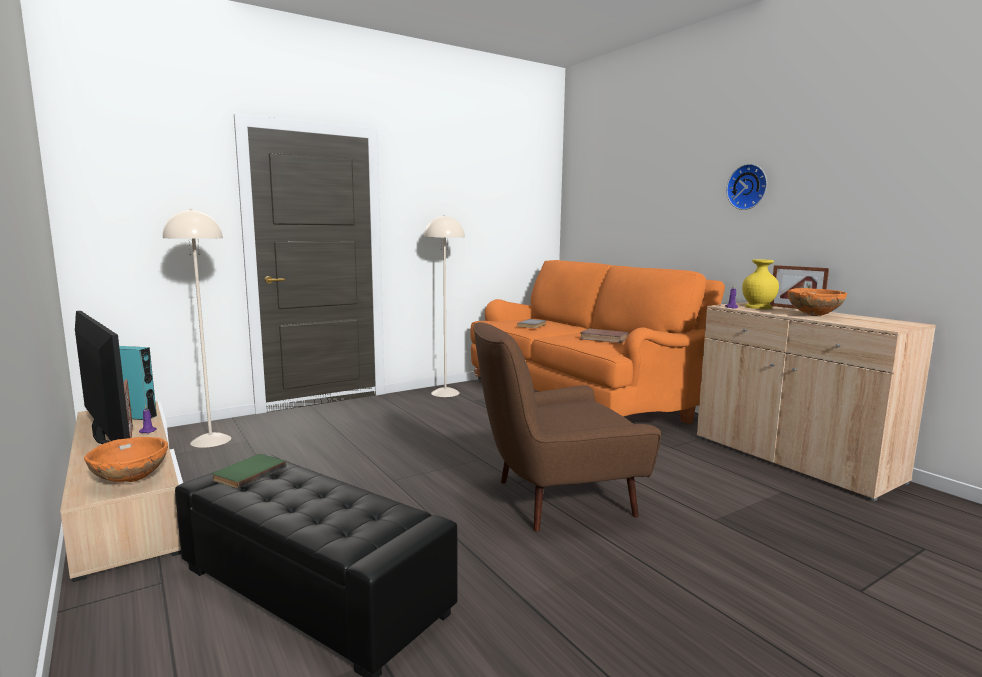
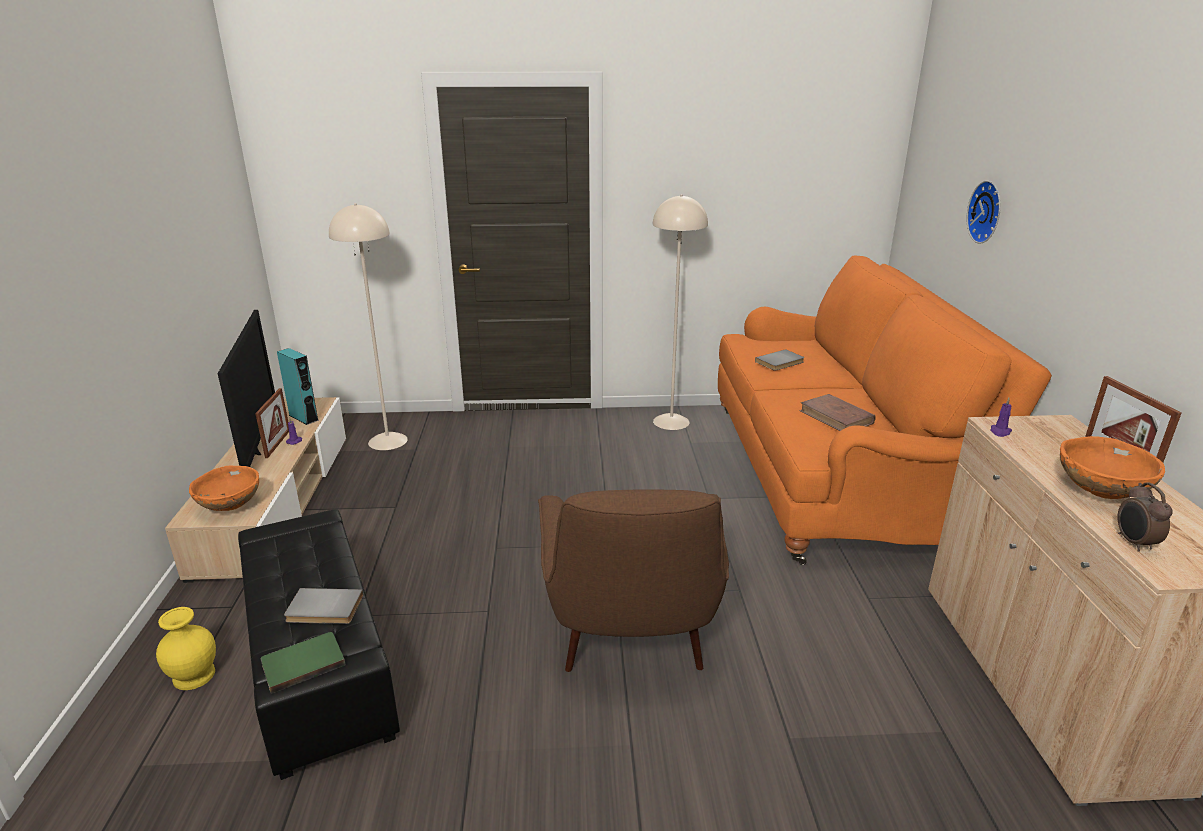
camera: 30 degrees right, 15 degrees up
(248, 473) = (295, 534): green book -> green book (303, 663)
(350, 506) = (324, 610): none -> grey book
(555, 499) = (631, 633): brown armchair -> brown armchair turned 105 degrees counterclockwise
(748, 187) = (1119, 220): wall clock -> wall clock (988, 212)
(759, 307) = (1051, 441): yellow vase -> yellow vase (194, 676)
(859, 324) = (1133, 543): none -> alarm clock

